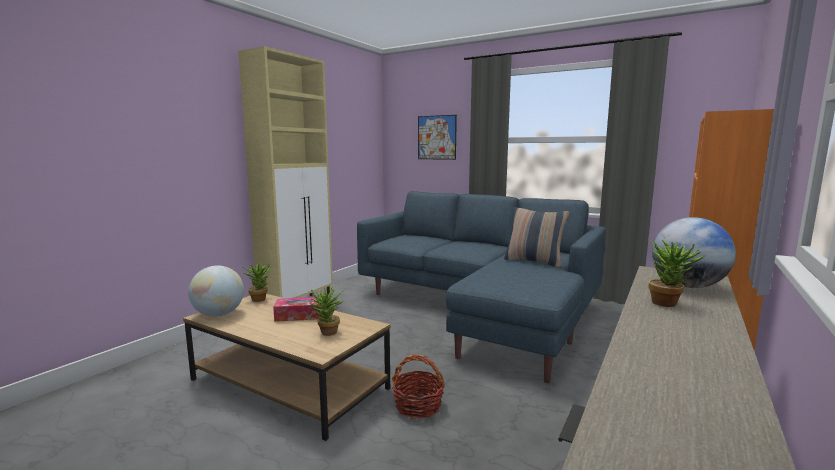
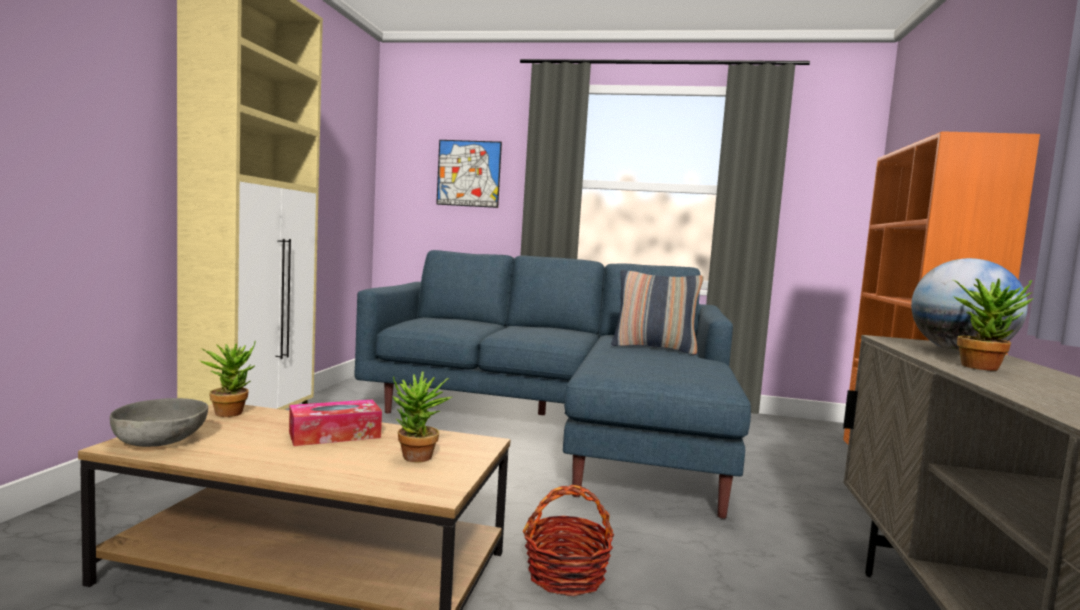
camera: 20 degrees left, 5 degrees down
(219, 314) = (161, 441): globe -> grey bowl

